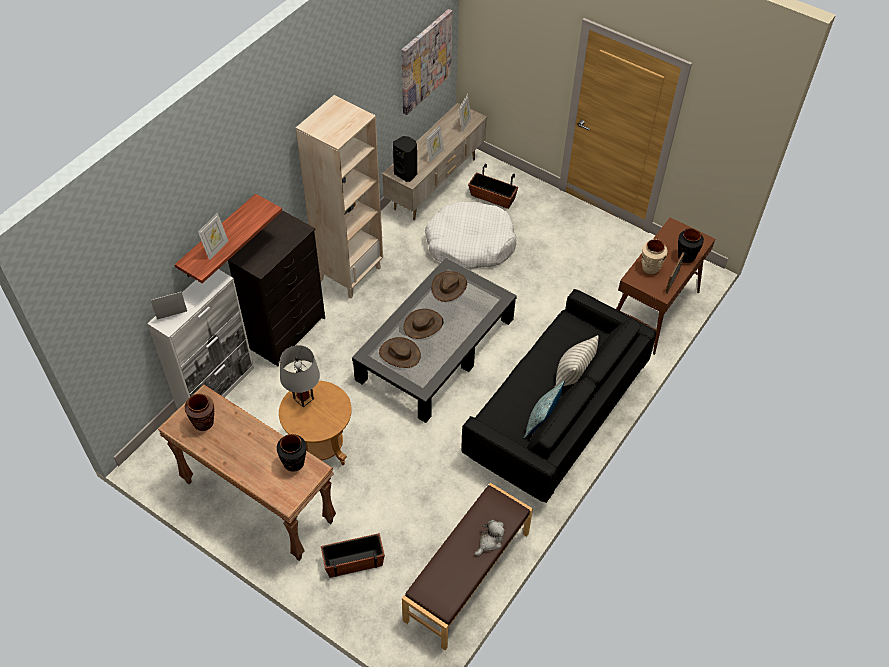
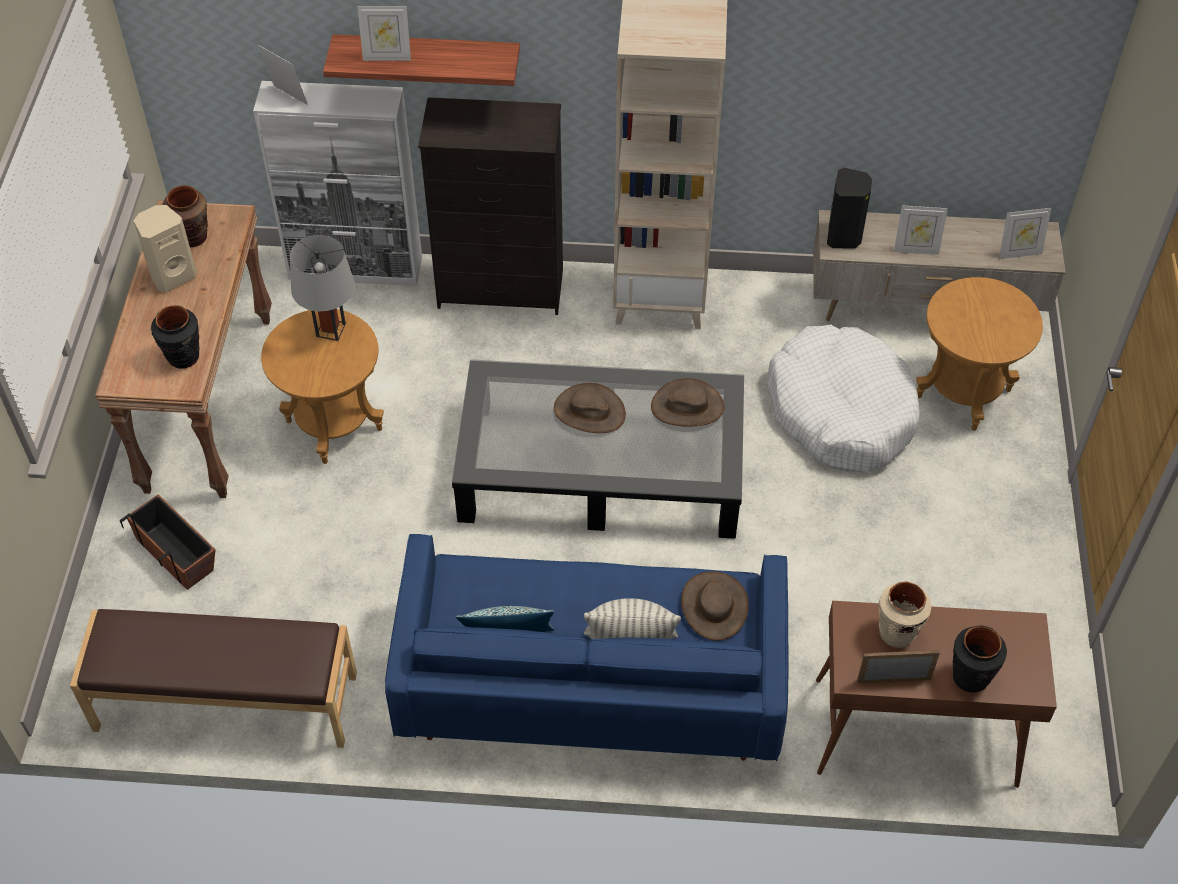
camera: 60 degrees right, 0 degrees up
(226, 444) = (172, 275): none -> beige speaker
(400, 354) = (515, 410): brown hat -> brown hat (714, 606)
(425, 61) = (993, 94): picture -> none
(489, 541) = (236, 670): plush toy -> none
(492, 197) = (963, 393): planter -> brown side table
(555, 413) = (590, 681): black sofa -> blue sofa

